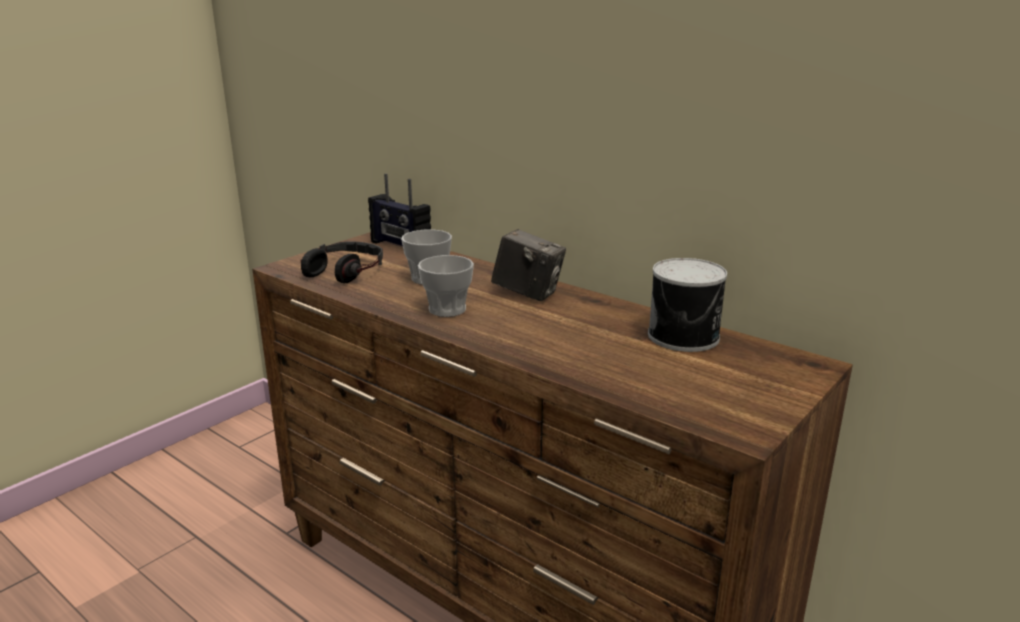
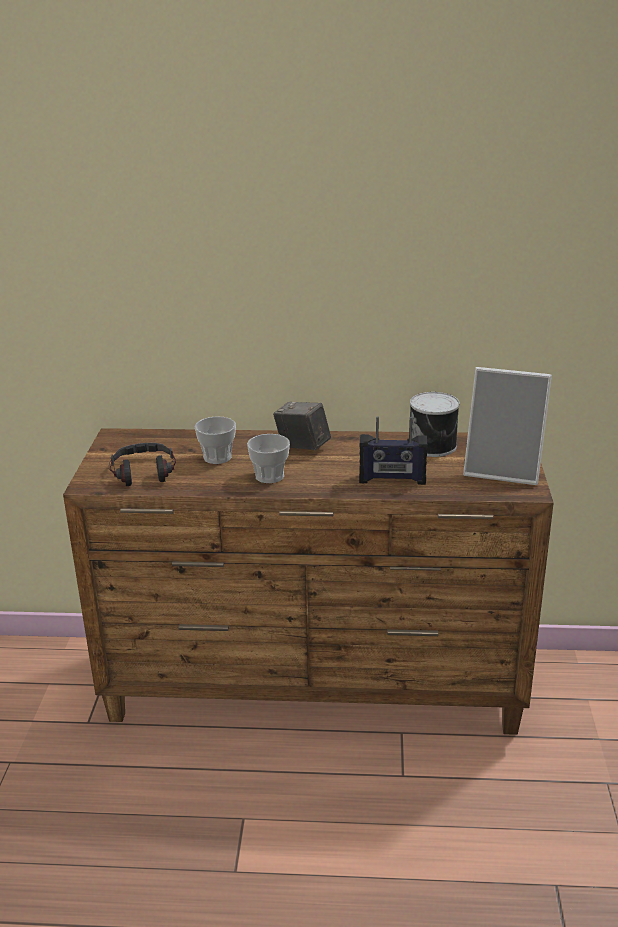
camera: 35 degrees left, 5 degrees up
(400, 247) = (149, 438): radio -> radio (392, 480)
(528, 293) = (302, 446): camera -> camera turned 135 degrees counterclockwise
(744, 392) = (504, 469): none -> picture frame

